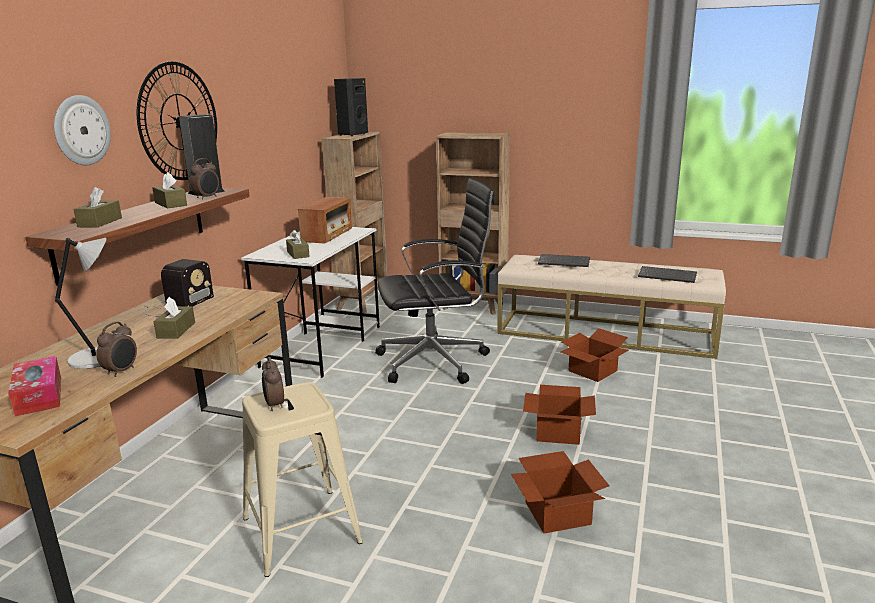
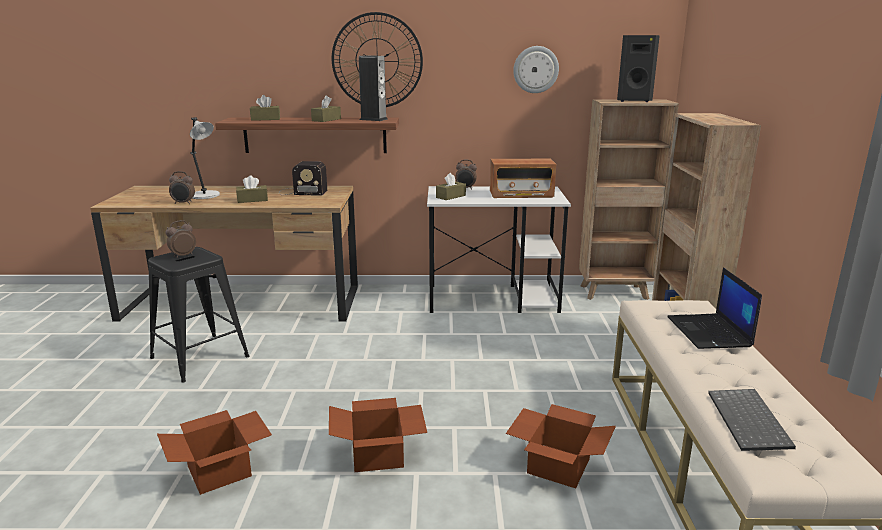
camera: 70 degrees right, 0 degrees up
(39, 395) = (153, 198): tissue box -> none
(81, 130) = (280, 57): wall clock -> wall clock (535, 69)
(207, 197) = (352, 121): alarm clock -> alarm clock (465, 188)
(301, 530) = (200, 357): beige stool -> black stool
(436, 361) = (502, 356): black office chair -> none
(564, 262) = (710, 332): keyboard -> laptop

